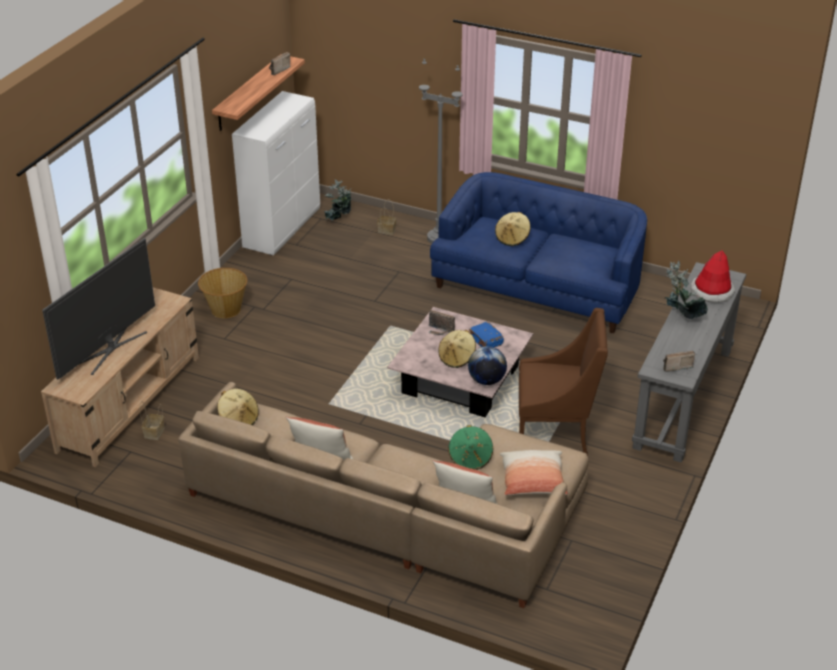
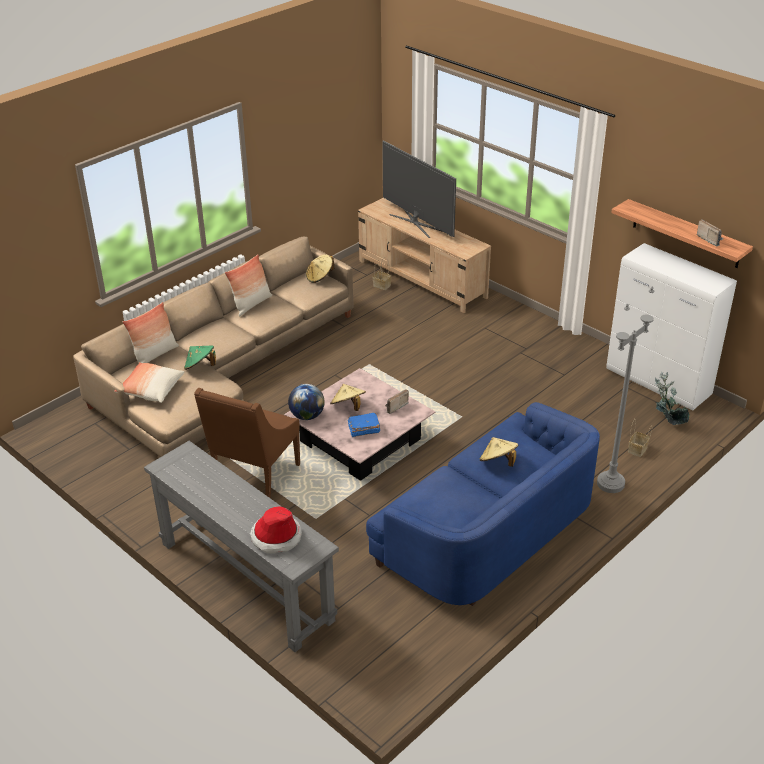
camera: 110 degrees right, 0 degrees up
(225, 309) = (528, 333): basket -> none
(675, 366) = (180, 466): radio -> none
(681, 317) = (249, 497): potted plant -> none

